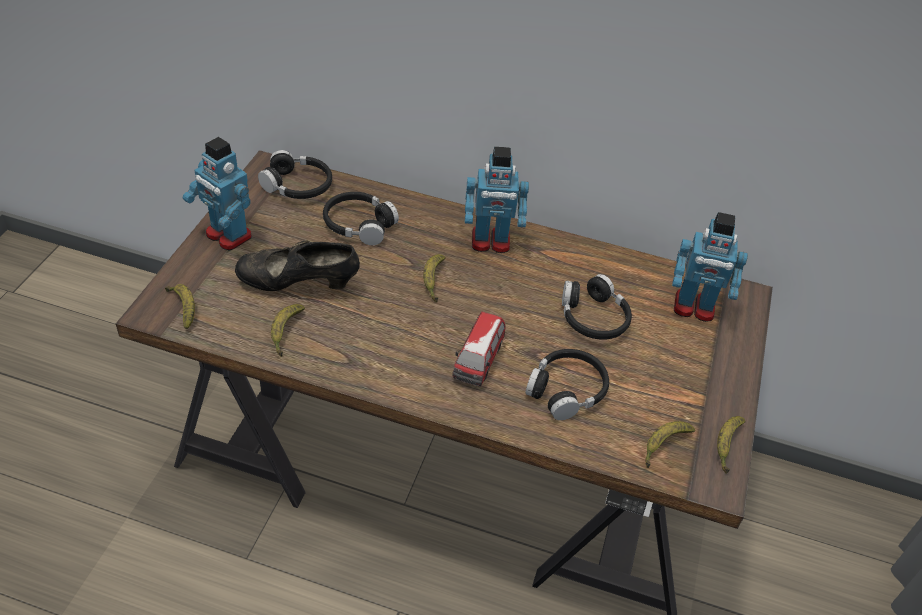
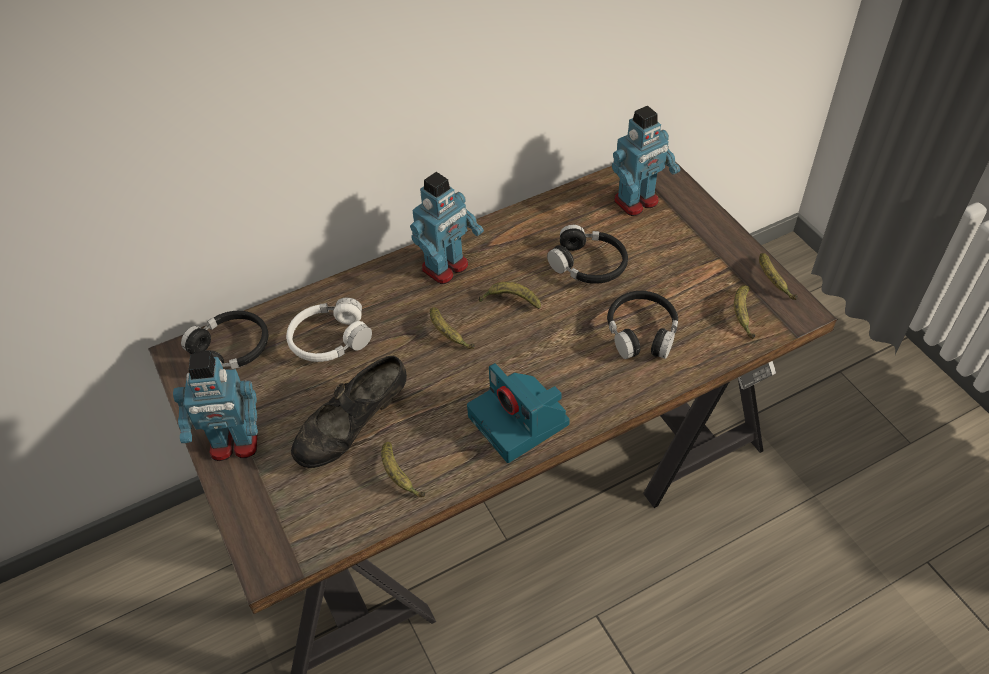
camera: 40 degrees left, 5 degrees up
(183, 308) = (289, 536): banana -> banana (510, 301)
(359, 225) = (329, 339): black headphones -> white headphones
(401, 369) = (520, 421): none -> camera
(478, 362) = (562, 366): toy car -> none

